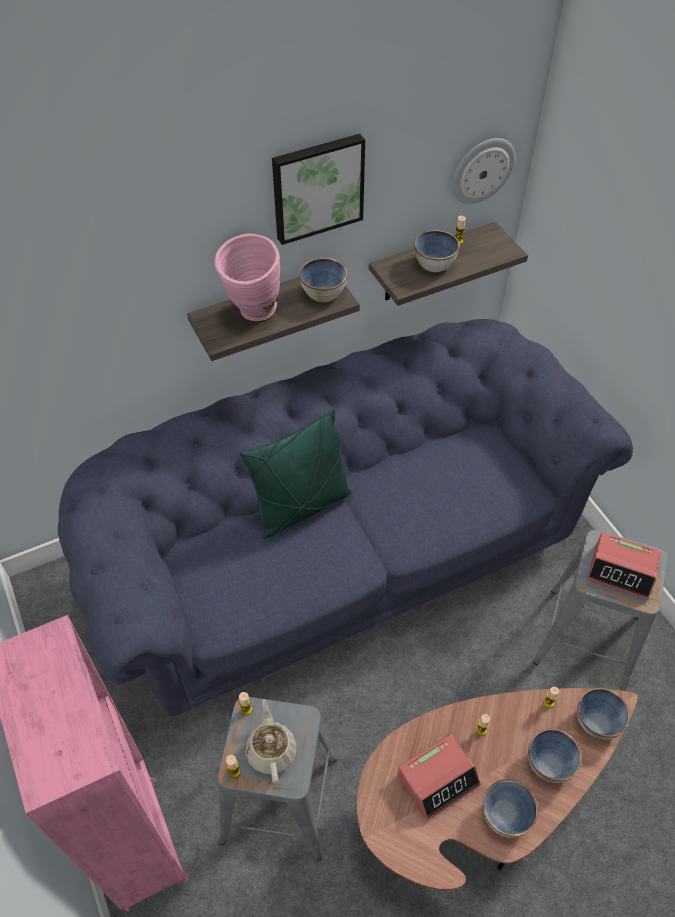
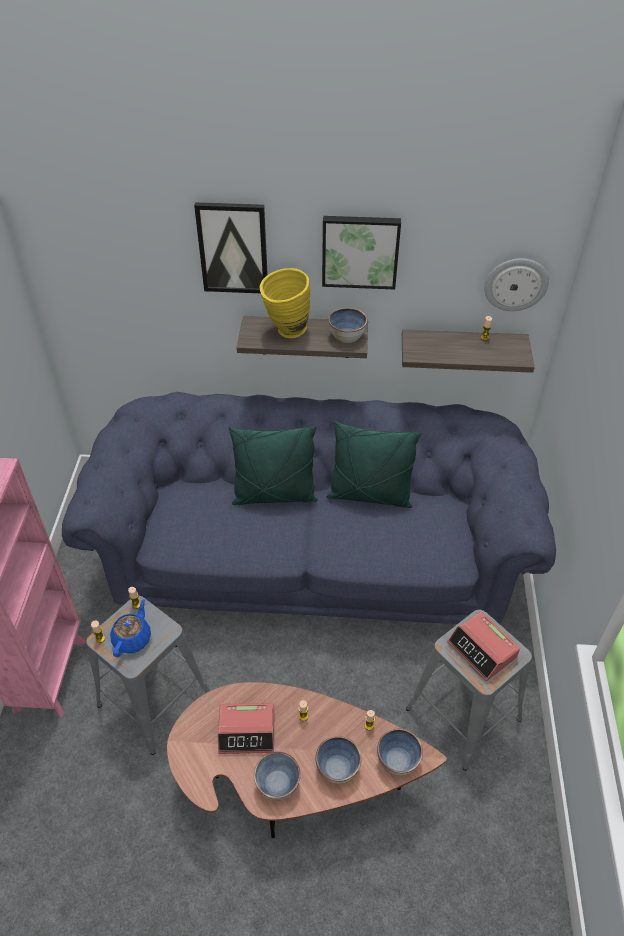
camera: 30 degrees right, 5 degrees down
(166, 234) = (233, 248): none -> picture
(253, 314) = (285, 332): pink vase -> yellow vase
(271, 750) = (132, 638): beige teapot -> blue teapot
(400, 461) = (369, 495): none -> green pillow
(435, 263) = (452, 347): bowl -> none

